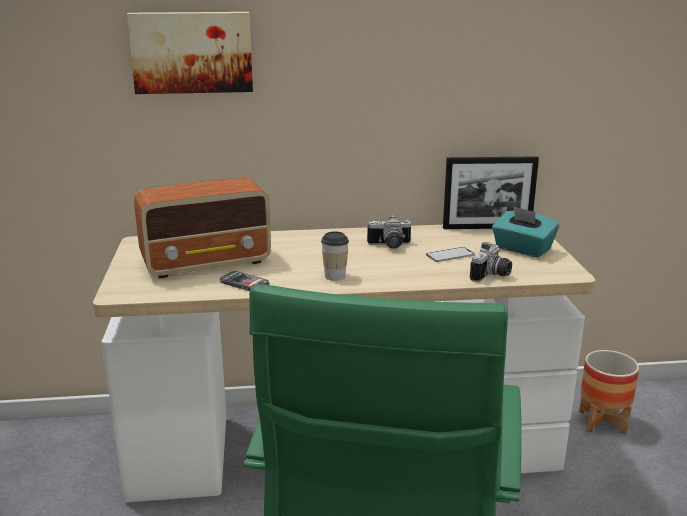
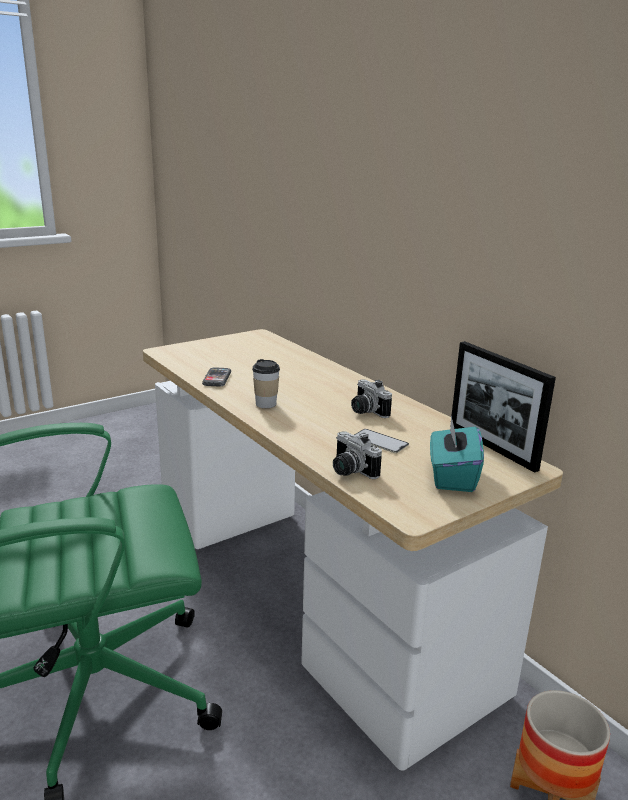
camera: 60 degrees right, 0 degrees up
(192, 52) = (313, 181): picture -> none
(208, 263) = (243, 360): radio -> none
(492, 276) = (349, 471): camera -> camera turned 45 degrees clockwise

